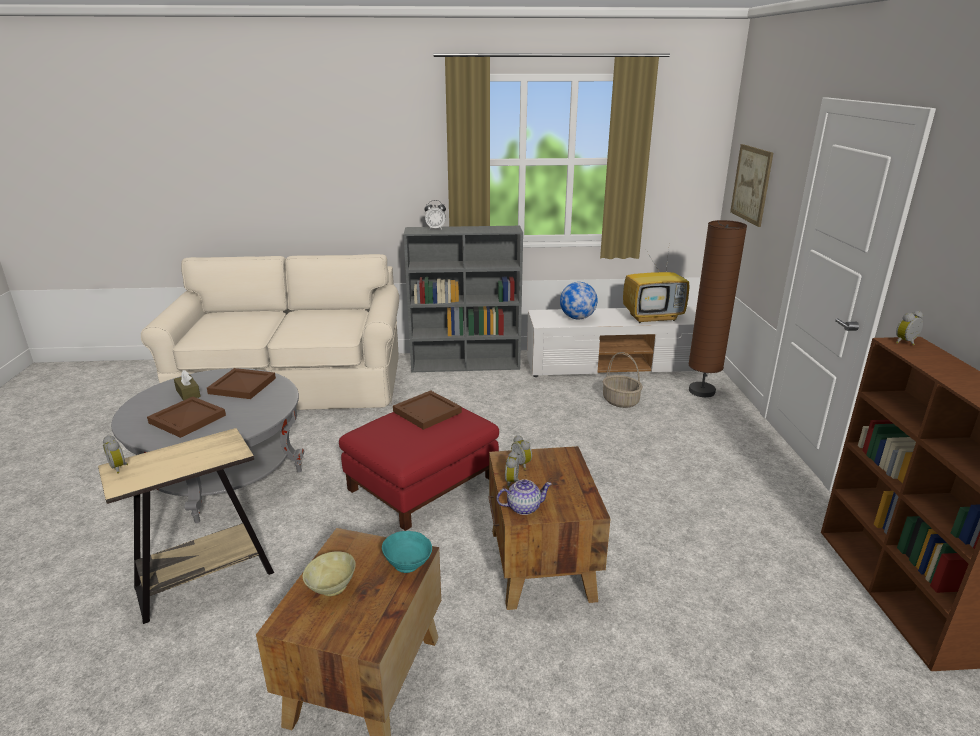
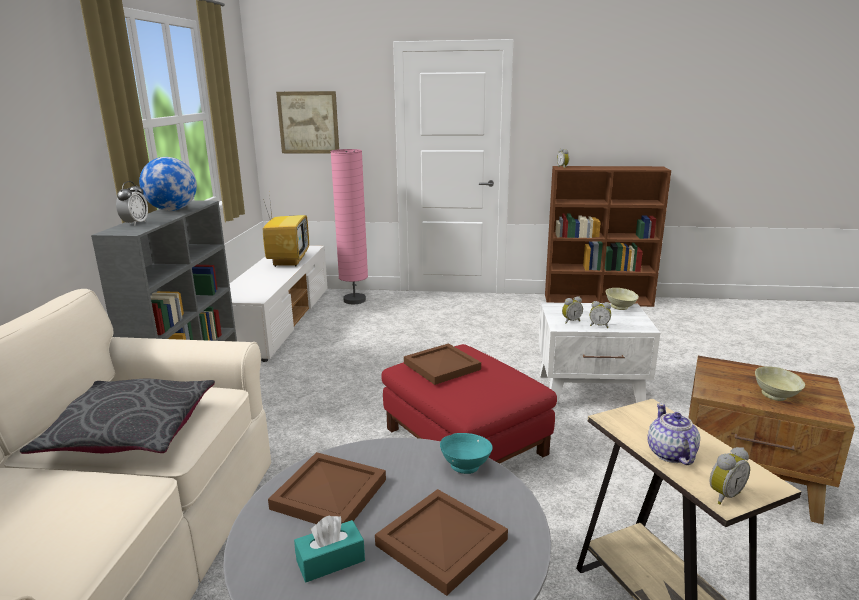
camera: 80 degrees left, 5 degrees down
(188, 393) = (330, 560): brown tissue box -> turquoise tissue box
(302, 325) = (130, 431): none -> grey pillow
(408, 565) = (727, 366): turquoise bowl -> turquoise bowl (466, 466)
(523, 507) = (634, 325): teapot -> teapot (670, 454)
(541, 565) = (591, 391): brown side table -> white side table
(577, 318) = (258, 284): globe -> globe (172, 210)
(583, 502) = (620, 307): none -> beige bowl
(621, 401) = (351, 330): basket -> none
(702, 391) = (354, 300): brown floor lamp -> pink floor lamp

